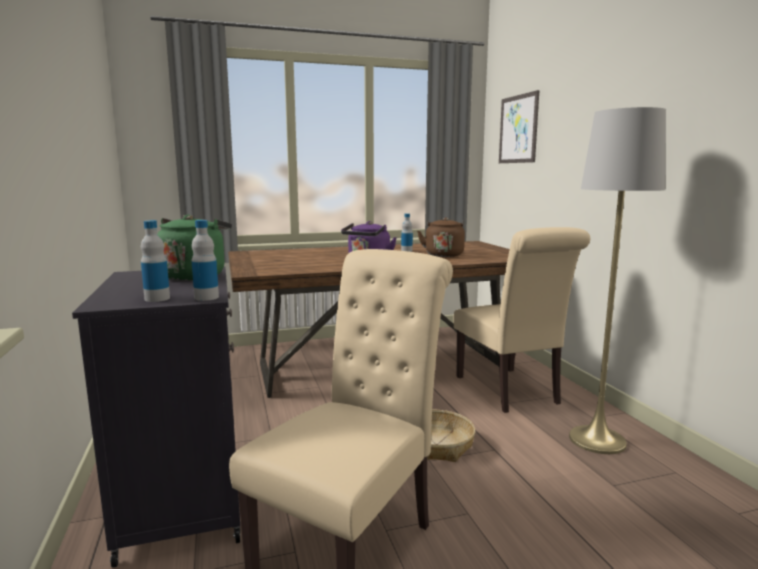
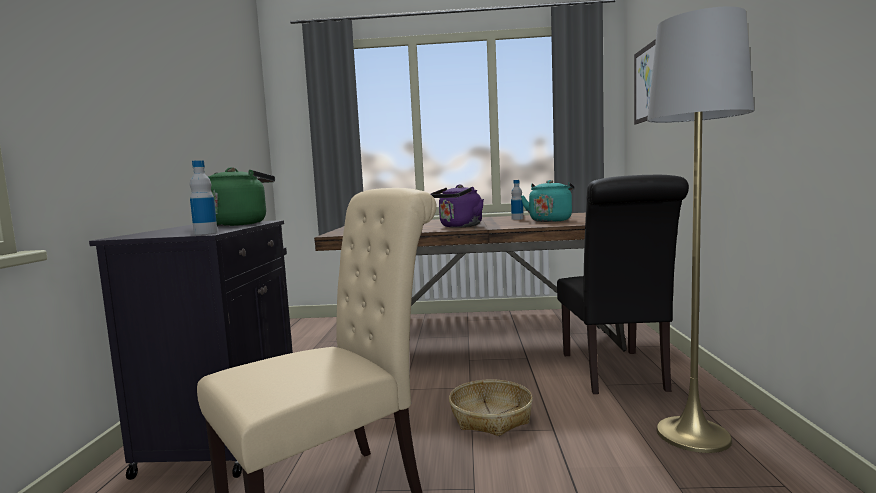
camera: 20 degrees right, 5 degrees down
(157, 299) = (168, 234): bottle -> none
(443, 254) = (550, 220): brown kettle -> turquoise kettle
(510, 392) = (616, 374): beige chair -> black chair

